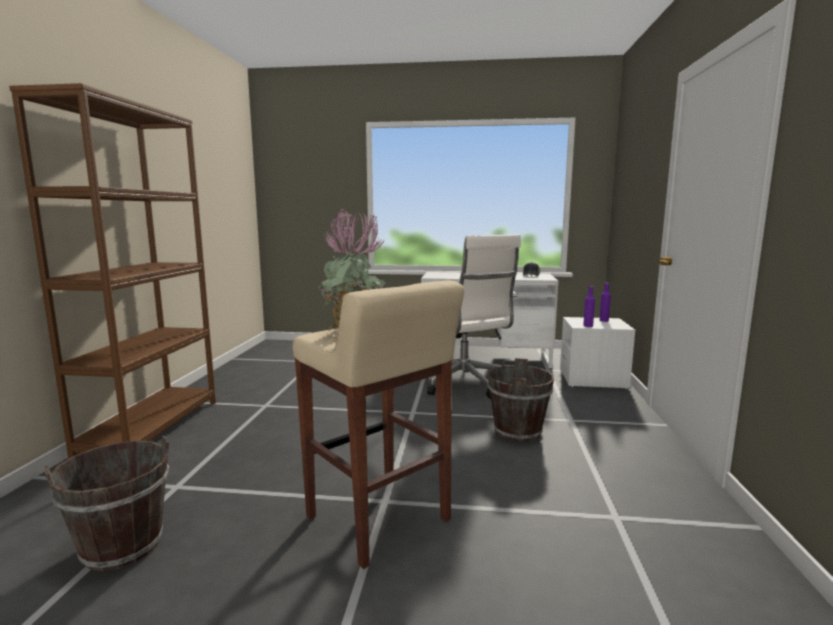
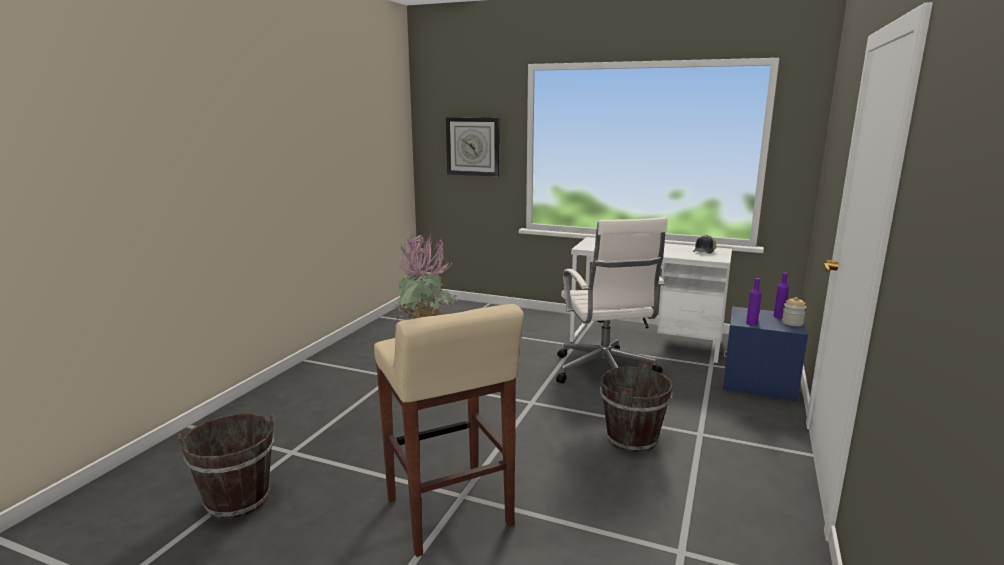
camera: 15 degrees right, 5 degrees up
(152, 427) = (287, 388): brown bookcase -> none
(316, 197) = (473, 146): none -> wall clock
(593, 379) = (759, 383): white nightstand -> blue nightstand
(617, 323) = (792, 323): none -> jar

